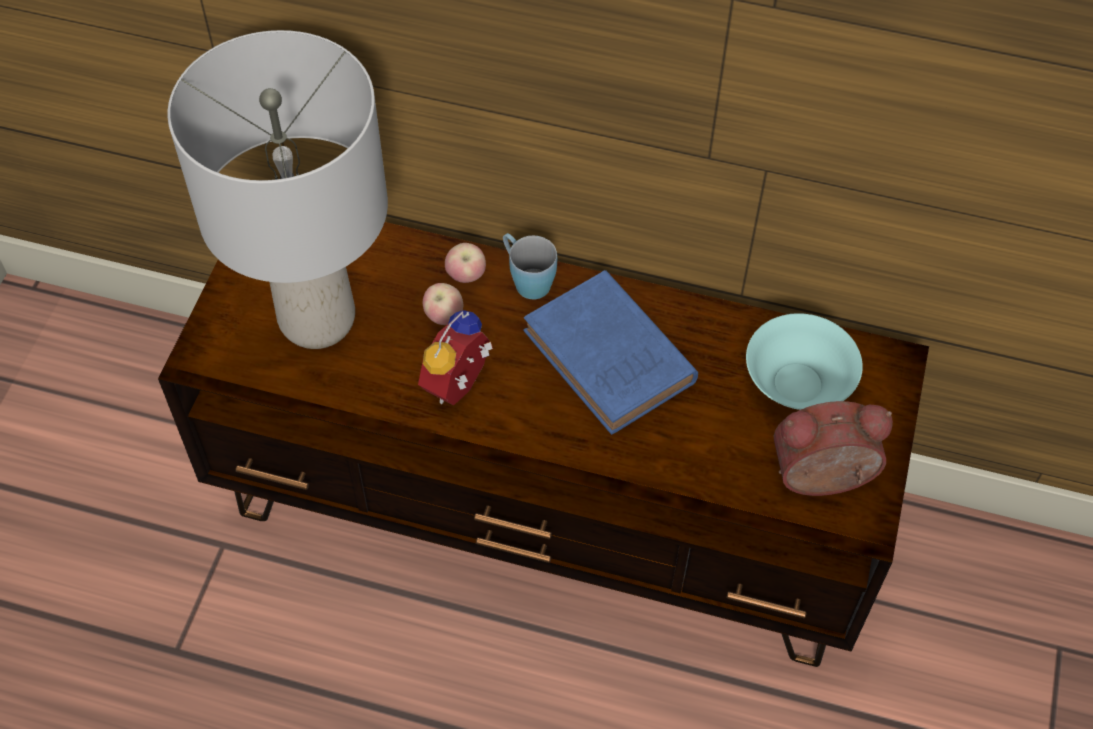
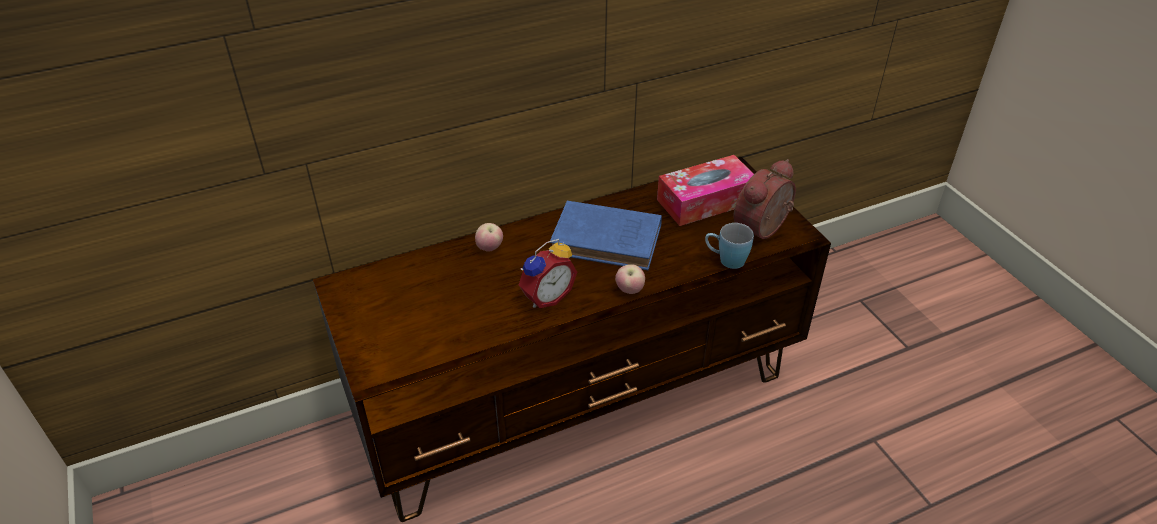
camera: 40 degrees left, 15 degrees down
(316, 321) = (426, 315): grey table lamp -> none
(444, 316) = (498, 272): apple -> apple (629, 290)
(461, 386) = (546, 296): alarm clock -> alarm clock turned 120 degrees counterclockwise
(526, 279) = (524, 232): blue mug -> blue mug (725, 260)
(796, 384) = (705, 201): turquoise bowl -> tissue box

